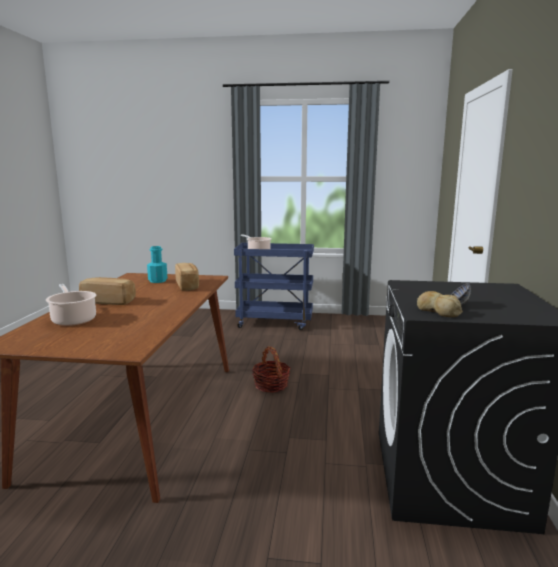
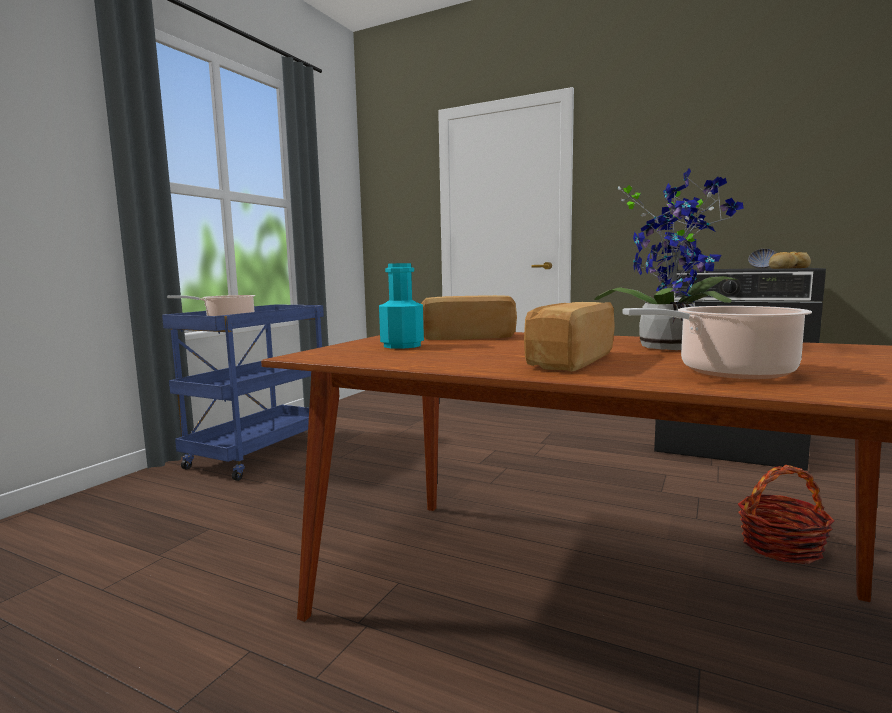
camera: 70 degrees left, 5 degrees down
(146, 314) = (670, 347): none -> potted plant
(271, 385) = (507, 484): basket -> basket (781, 546)

